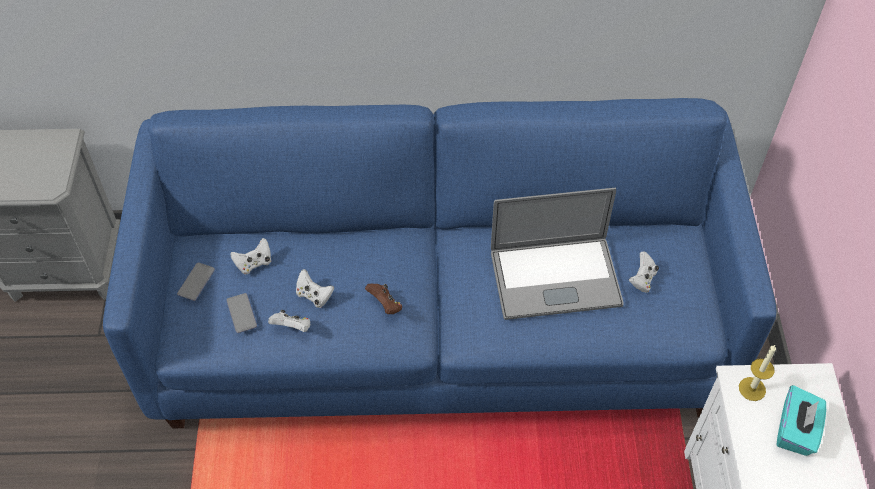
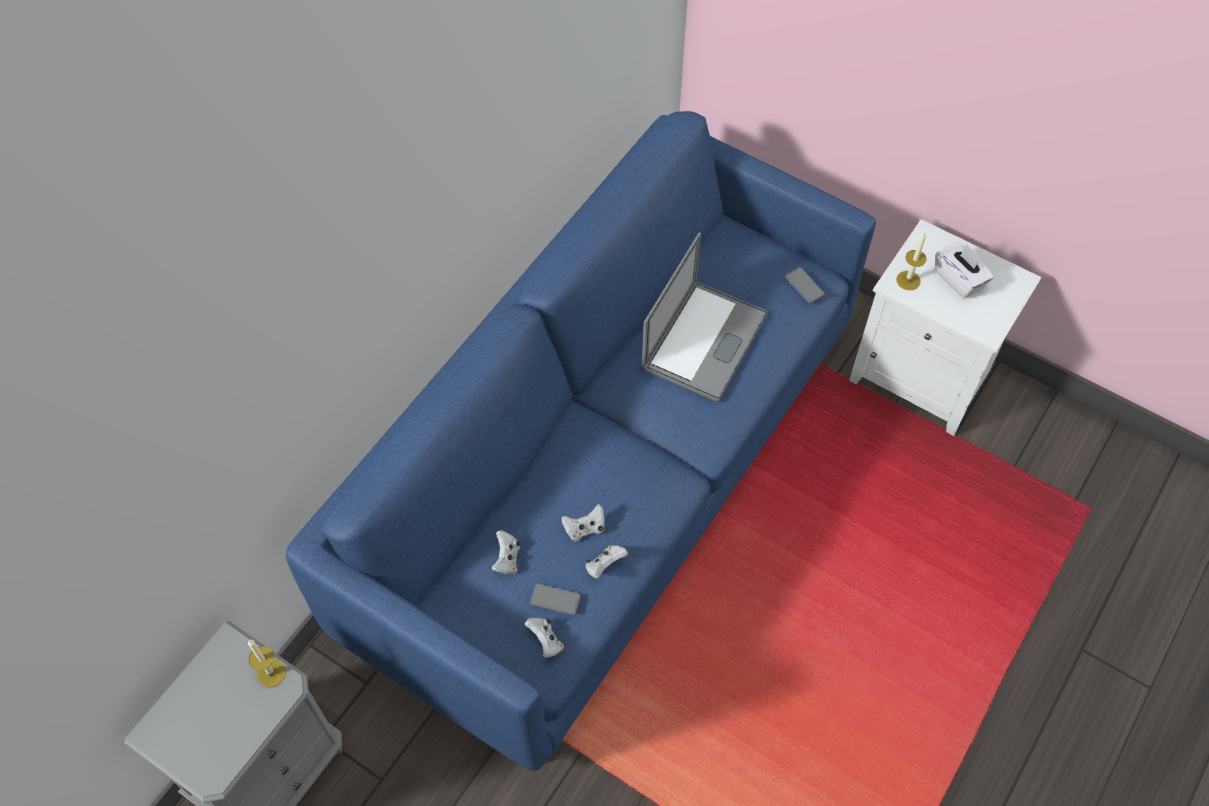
camera: 55 degrees left, 5 degrees up
(56, 174) = (271, 673): none -> candle
(196, 282) = (487, 620): phone -> phone (804, 286)
(385, 305) = (638, 479): brown game controller -> none
(642, 280) = (751, 284): white game controller -> white game controller (546, 641)
(796, 431) = (959, 279): turquoise tissue box -> white tissue box

